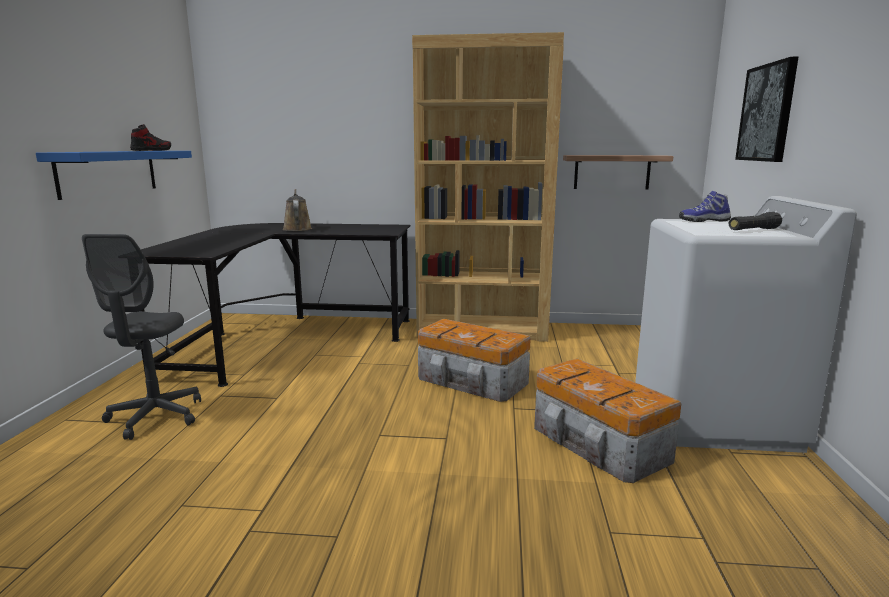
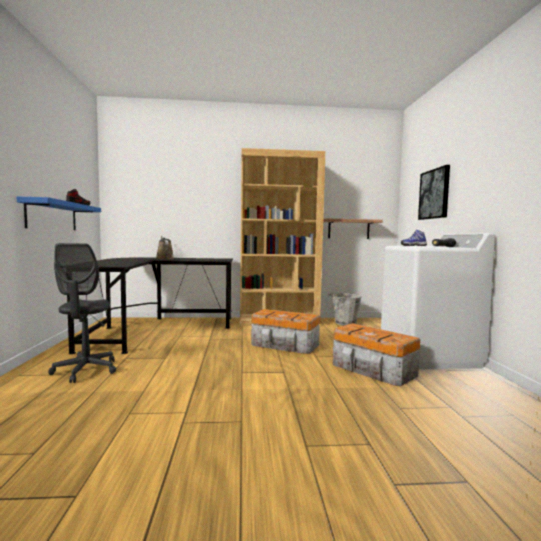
camera: 10 degrees left, 10 degrees down
(593, 336) = (344, 323): none -> grey bucket

